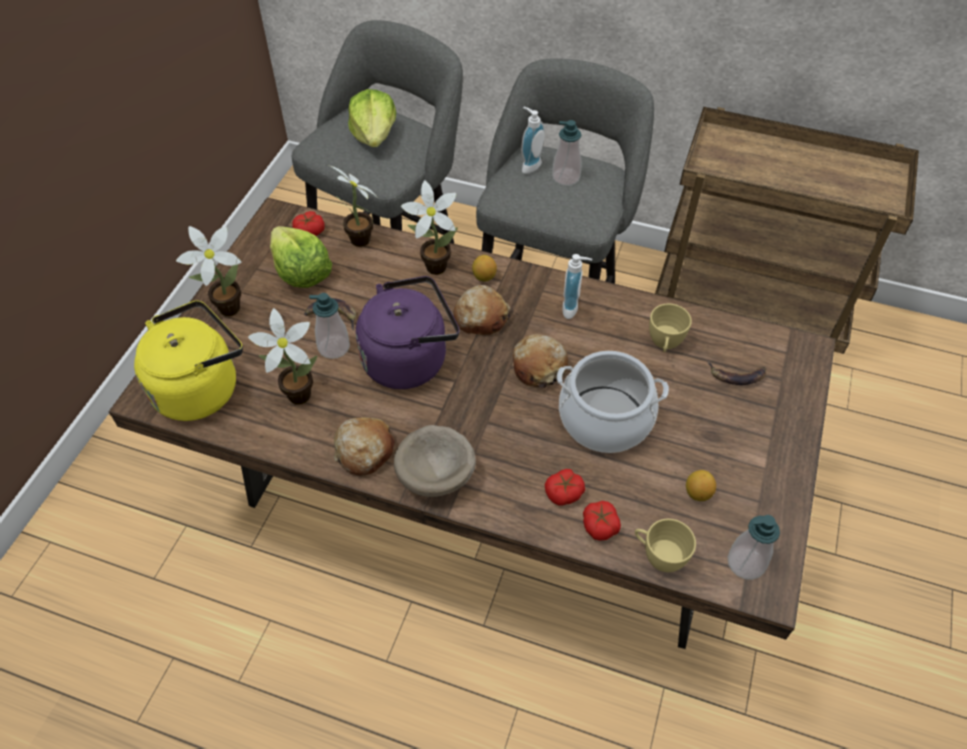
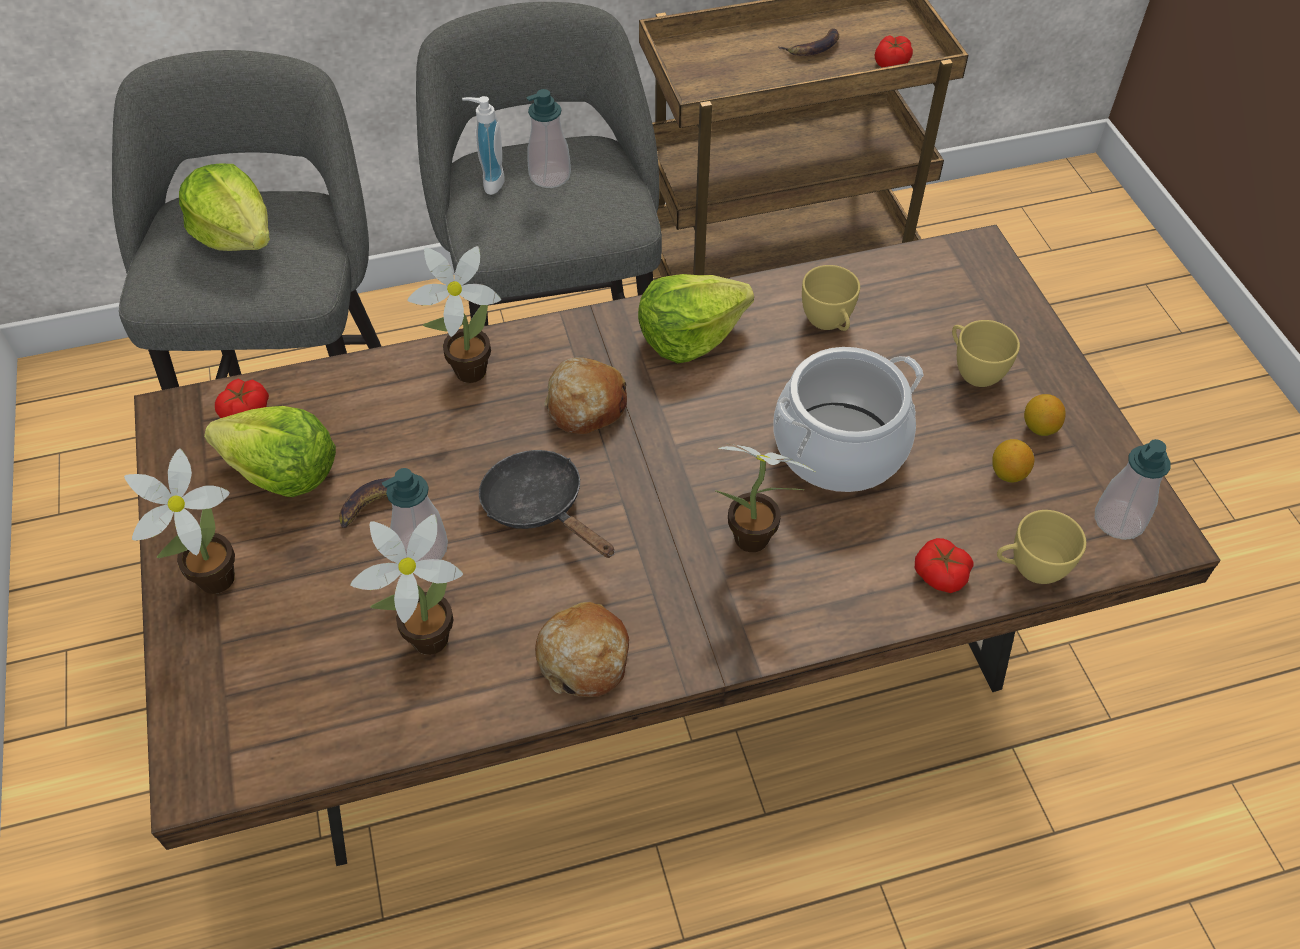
camera: 35 degrees left, 0 degrees up
(201, 387) = (272, 712): yellow kettle -> none
(361, 242) = (336, 389): potted plant -> potted plant (757, 541)
(409, 359) = (540, 507): purple kettle -> black frying pan
(437, 476) = (705, 632): beige bowl -> none
(484, 277) = (544, 352): lemon -> lemon (1039, 428)
(538, 367) = (709, 428): bread -> none
(564, 493) = (869, 561): tomato -> tomato (892, 62)
(573, 309) = (689, 335): soap dispenser -> lettuce
(733, 420) = (973, 370): none -> yellow cup
(737, 375) = (934, 318): banana -> banana (813, 47)

